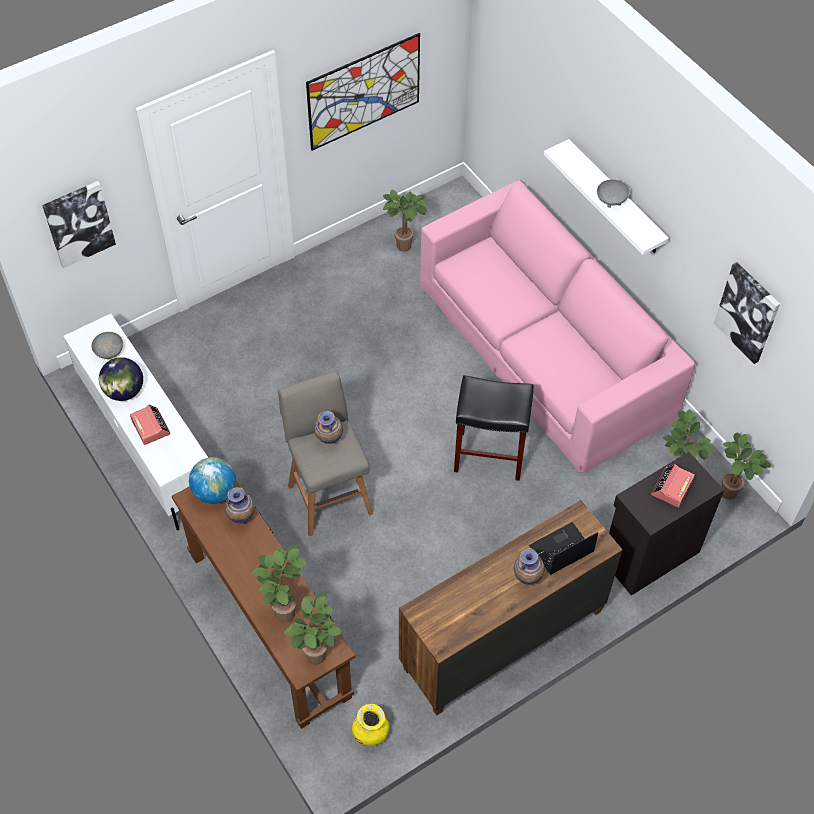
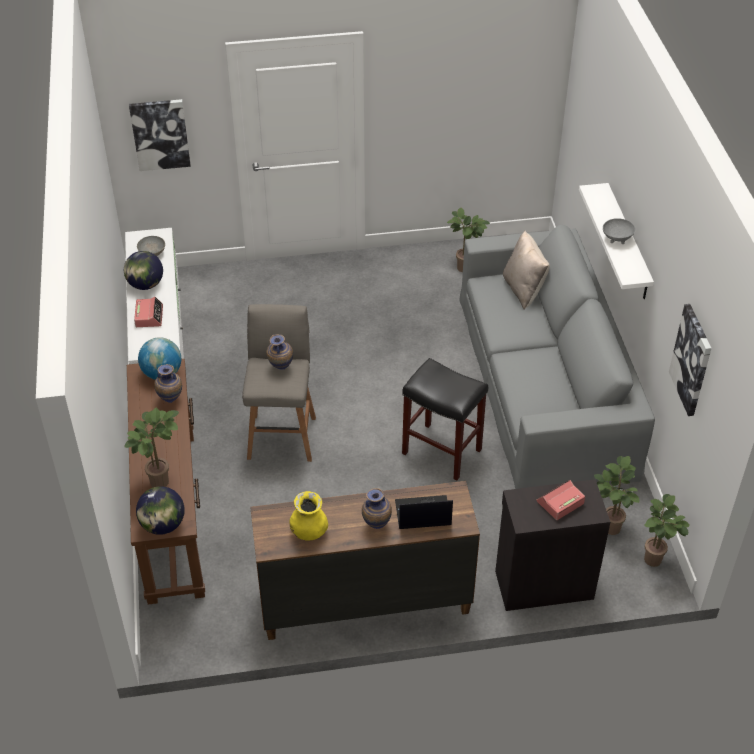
camera: 25 degrees right, 10 degrees down
(317, 658) = (163, 525): potted plant -> globe
(364, 92) = (450, 104): picture -> none
(370, 733) = (203, 631): yellow vase -> yellow vase (309, 531)
(496, 261) = (523, 289): none -> beige pillow
(545, 346) = (545, 383): pink sofa -> grey sofa

